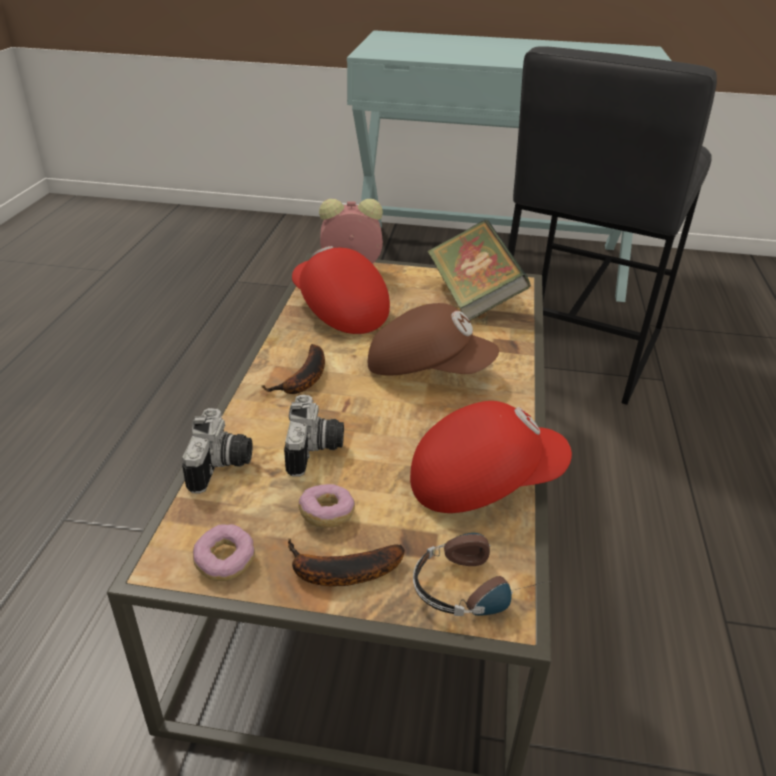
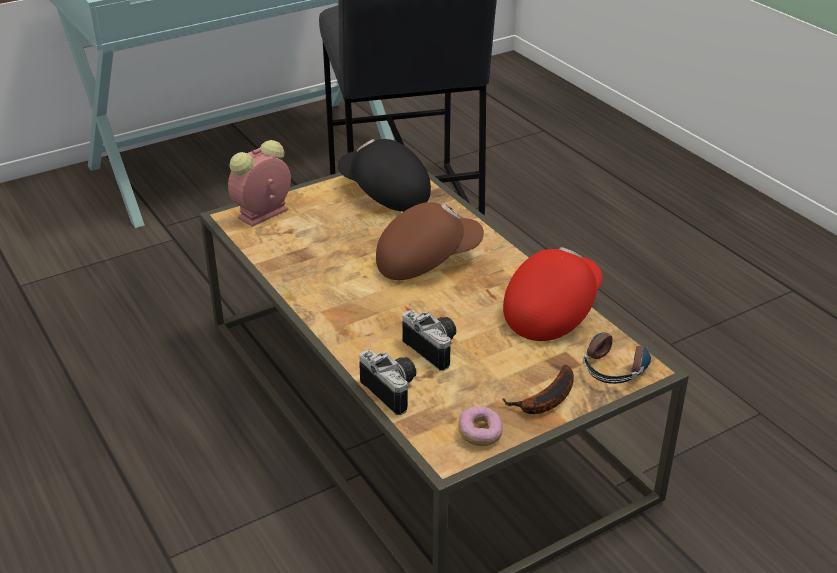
camera: 40 degrees left, 0 degrees up
(304, 380) = (357, 310): banana -> none
(327, 514) = (496, 377): donut -> none
(338, 310) = (302, 249): red cap -> none
(473, 298) = (384, 193): book -> black cap

